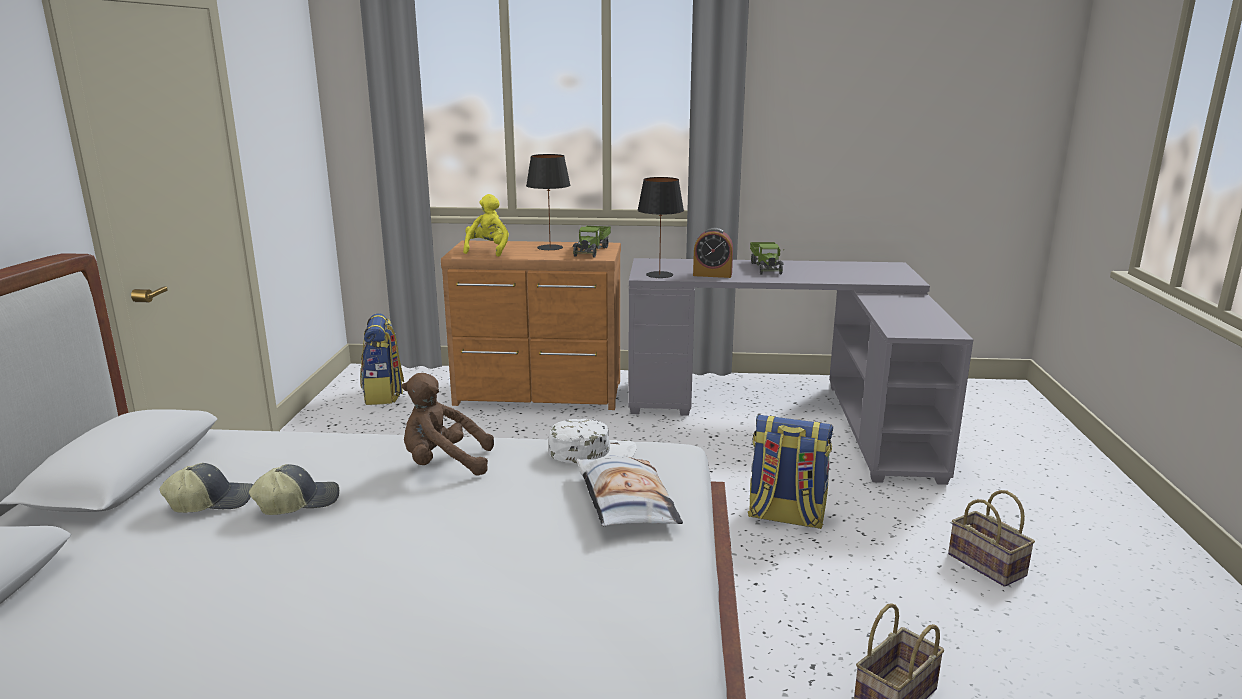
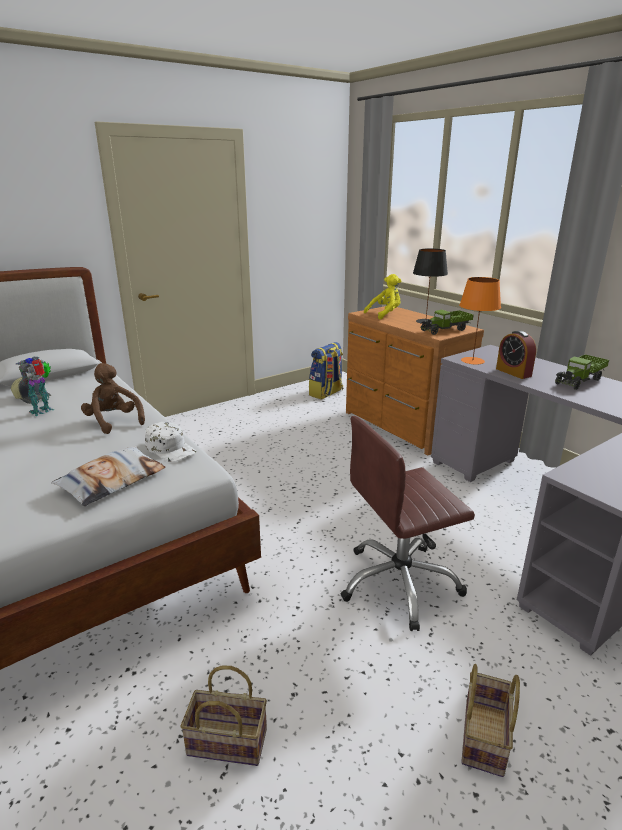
camera: 50 degrees right, 5 degrees up
(298, 502) = (43, 411): cap -> toy robot
(659, 274) = (473, 360): black table lamp -> orange table lamp
(785, 516) = (399, 583): backpack -> brown office chair

